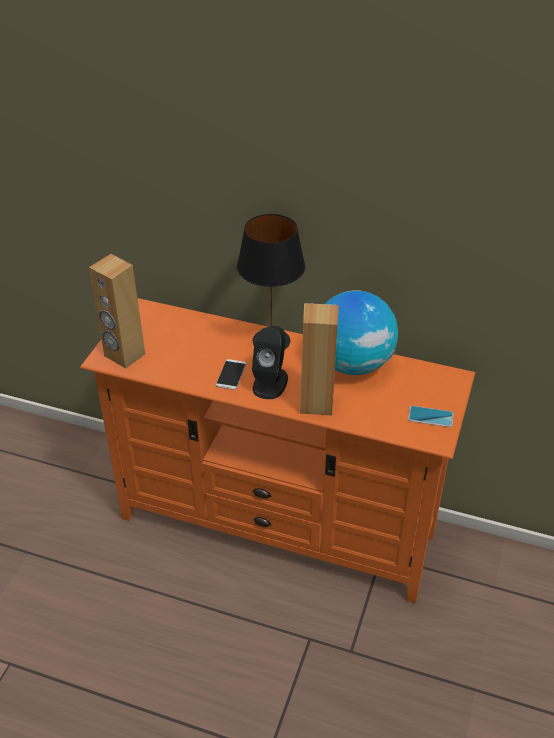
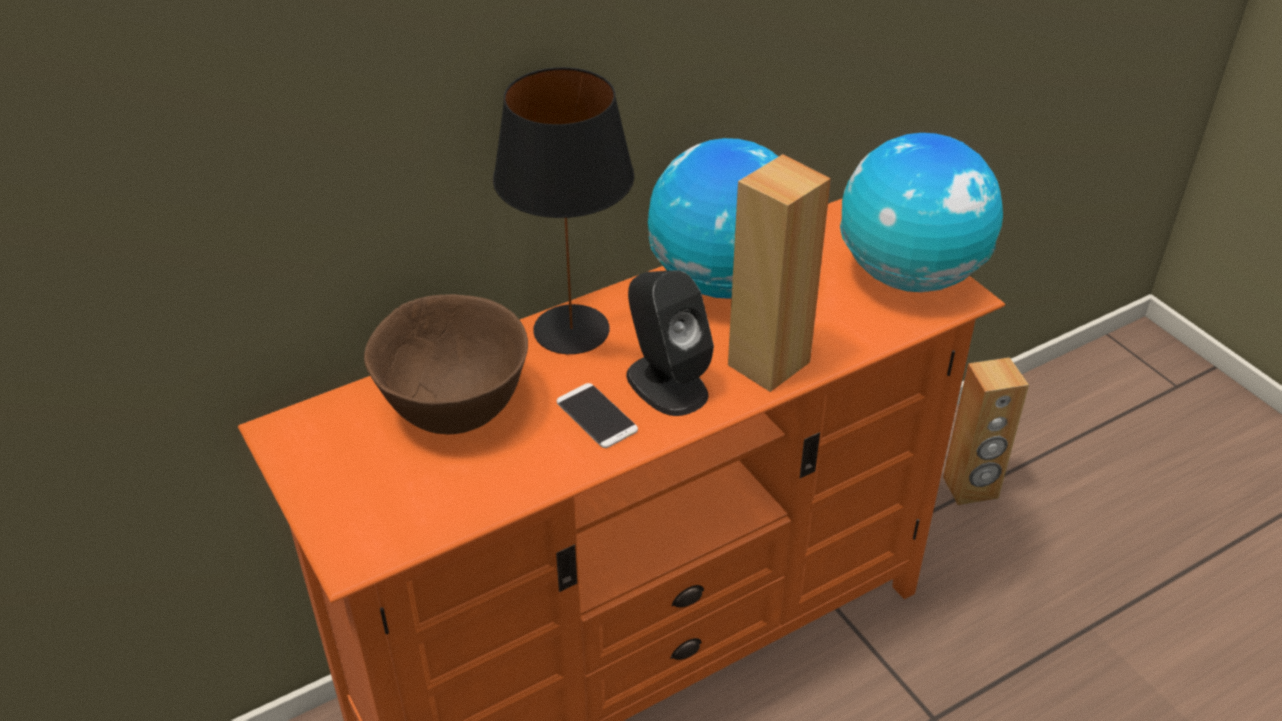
camera: 50 degrees left, 0 degrees up
(124, 355) = (382, 520): brown speaker -> brown speaker (970, 488)
(195, 337) = (454, 407): none -> brown bowl
(430, 417) = (910, 275): phone -> globe

